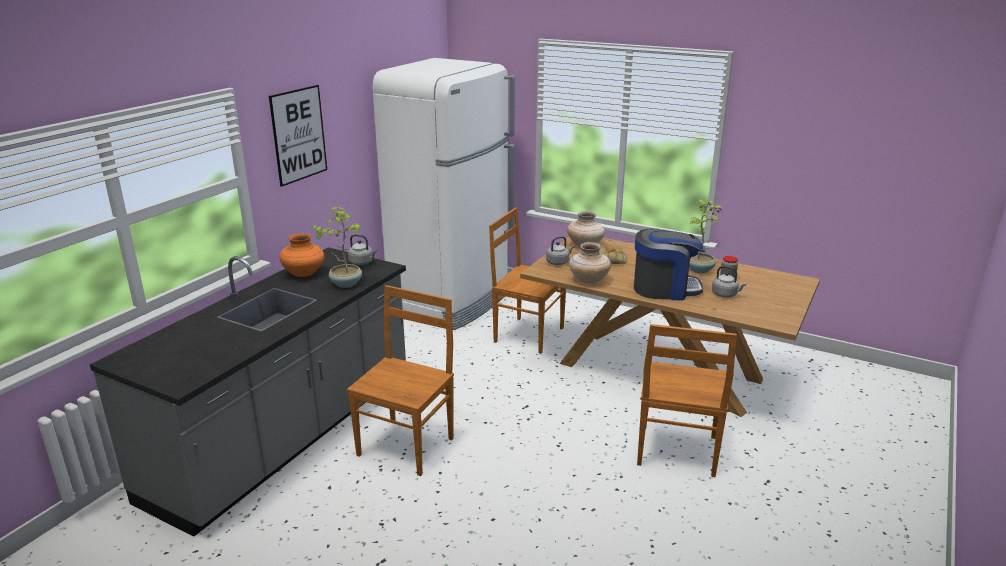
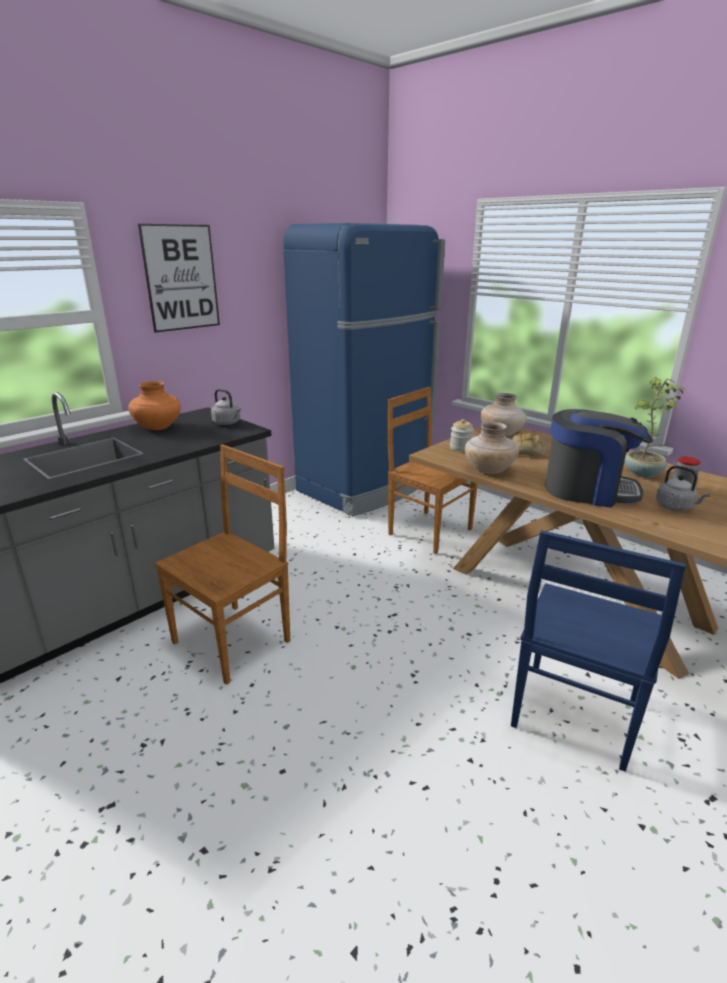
camera: 15 degrees right, 0 degrees up
(345, 283) = (190, 440): potted plant -> none
(452, 301) = (364, 487): white fridge -> blue fridge
(558, 262) = (460, 448): grey kettle -> jar
(676, 452) = (573, 717): brown chair -> blue chair

